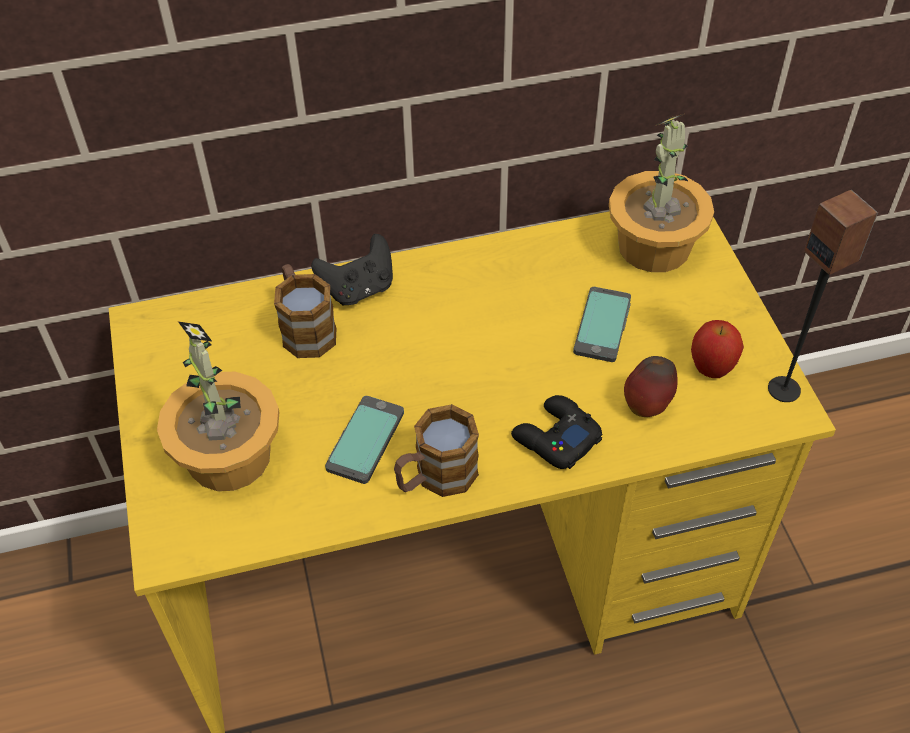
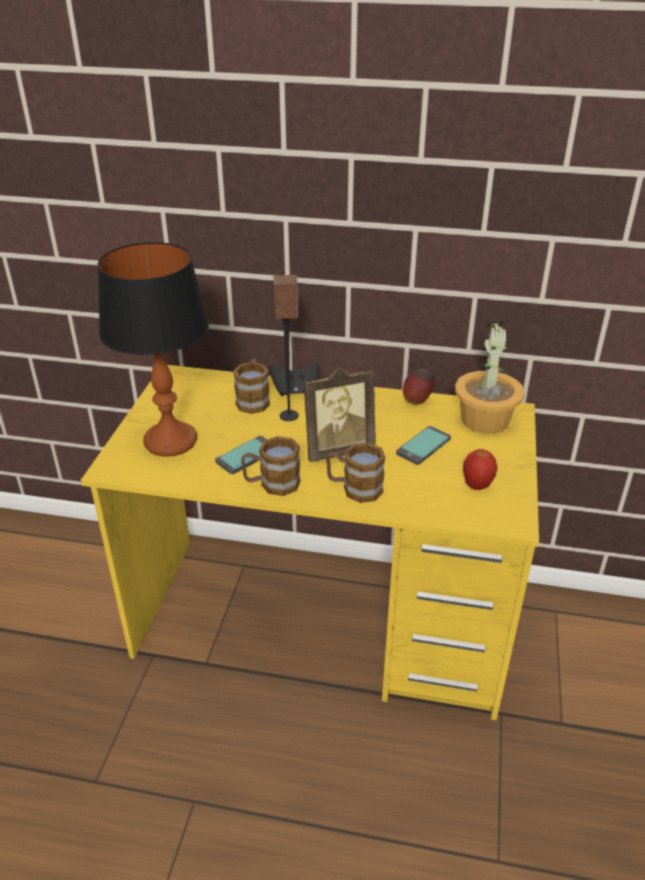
camera: 25 degrees right, 15 degrees down
(227, 457) = (170, 440): potted plant -> table lamp
(488, 376) = (337, 449): none -> picture frame
(555, 438) = (354, 488): black game controller -> mug
(647, 405) = (422, 491): apple -> apple (417, 402)
(784, 389) = (518, 510): speaker -> speaker (289, 415)

